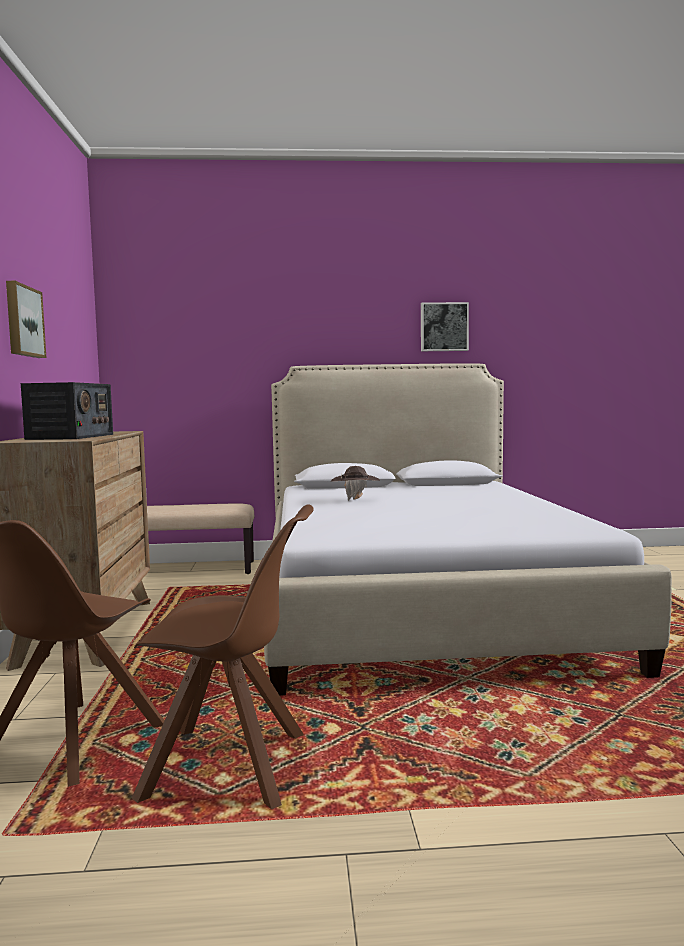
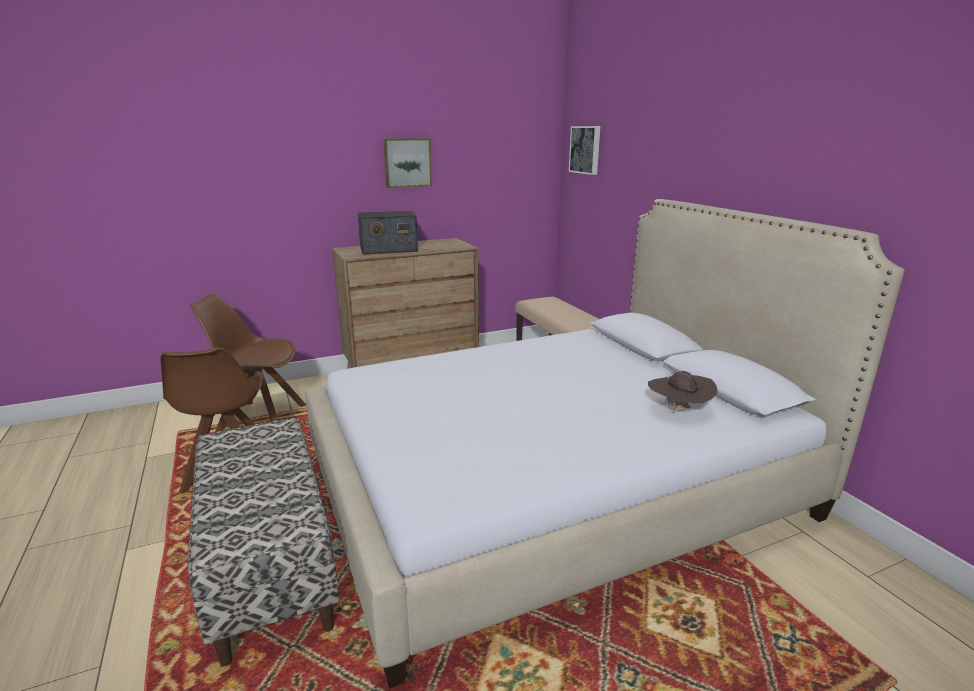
camera: 70 degrees right, 15 degrees up
(356, 500) = (541, 361): brown hat -> brown hat (678, 411)
(444, 327) = (842, 163): picture -> picture (586, 150)
(495, 727) = (271, 566): none -> bench

